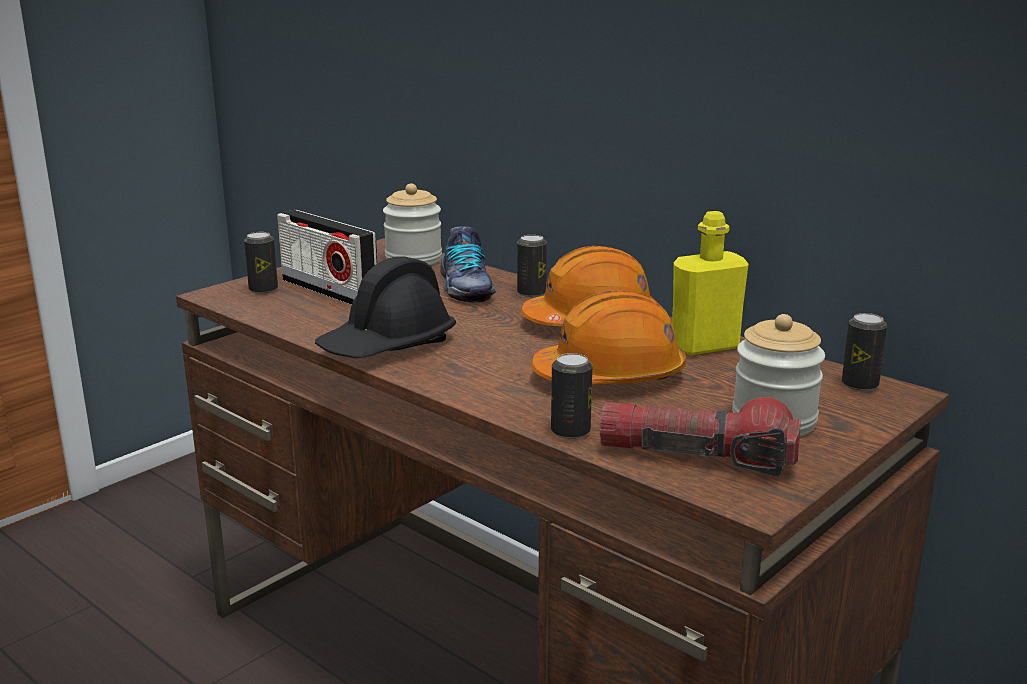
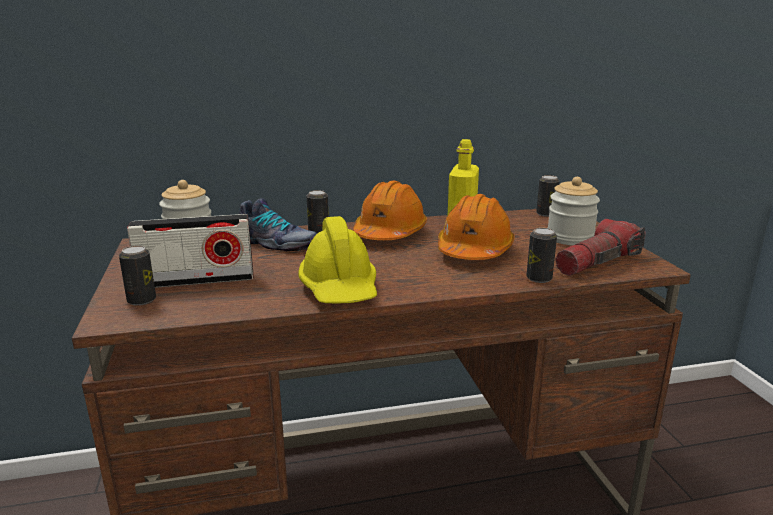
camera: 55 degrees left, 0 degrees up
(388, 346) = (339, 289): black hard hat -> yellow hard hat

